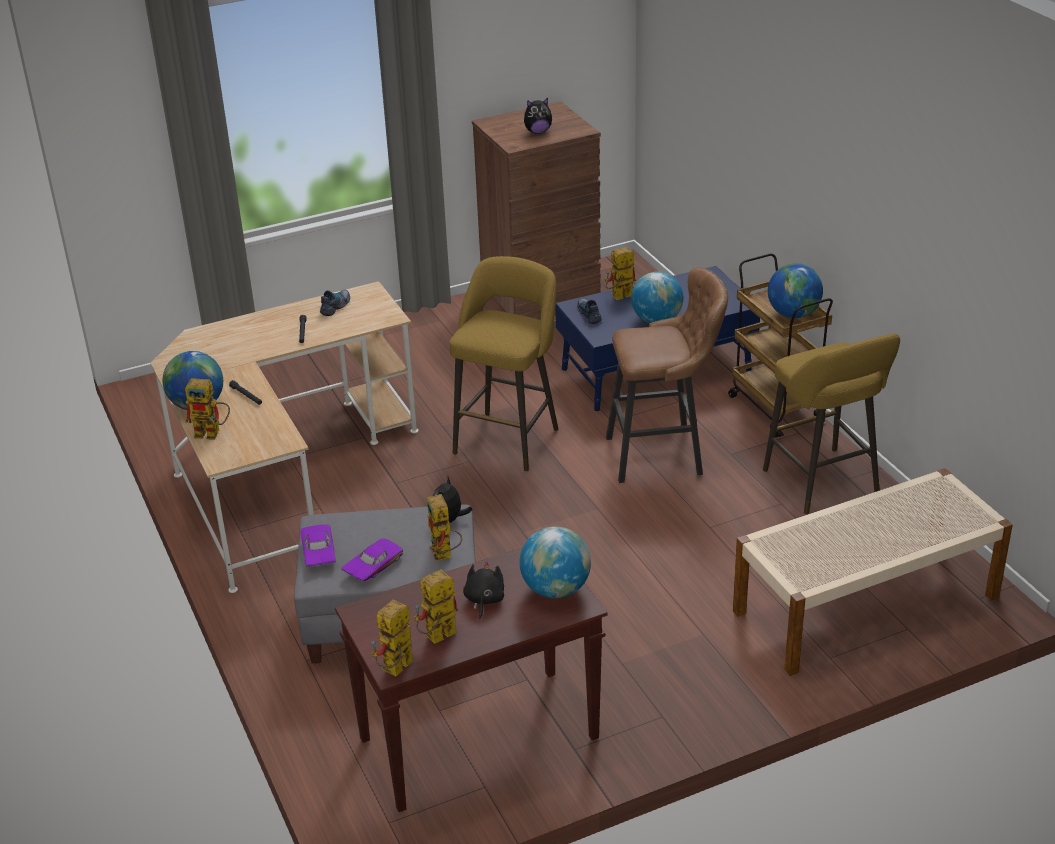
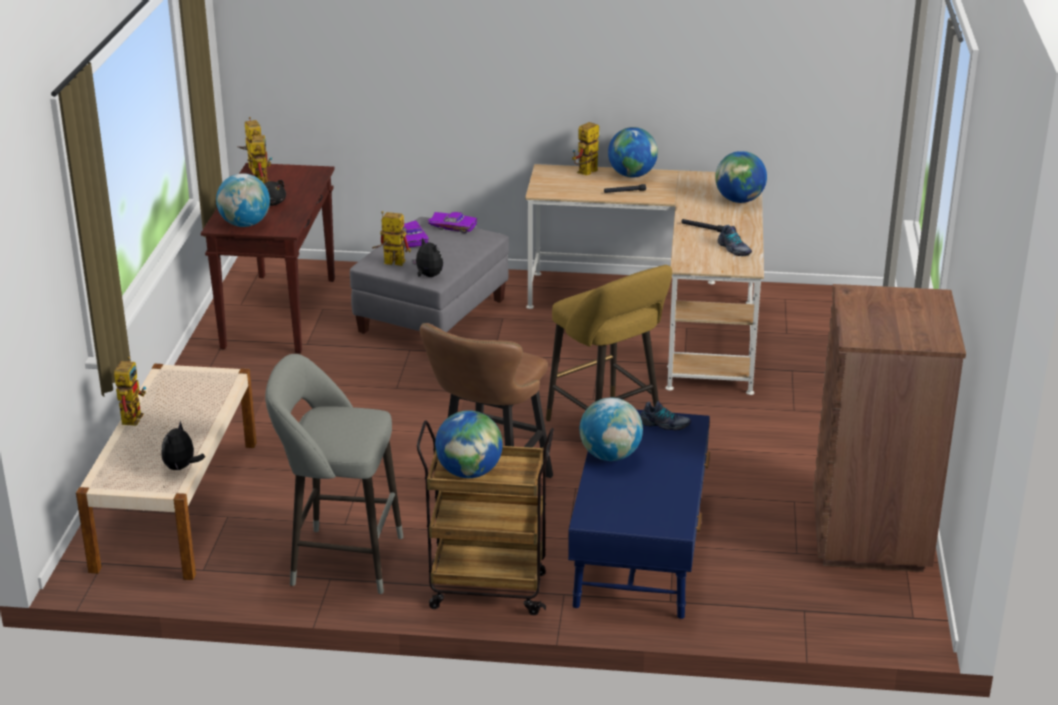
camera: 120 degrees right, 5 degrees down
(220, 332) = (739, 200): none -> globe
(538, 132) = (877, 313): plush toy -> plush toy (181, 468)
(618, 297) = (681, 452): toy robot -> toy robot (131, 416)
(824, 484) = (339, 560): yellow stool -> grey stool

